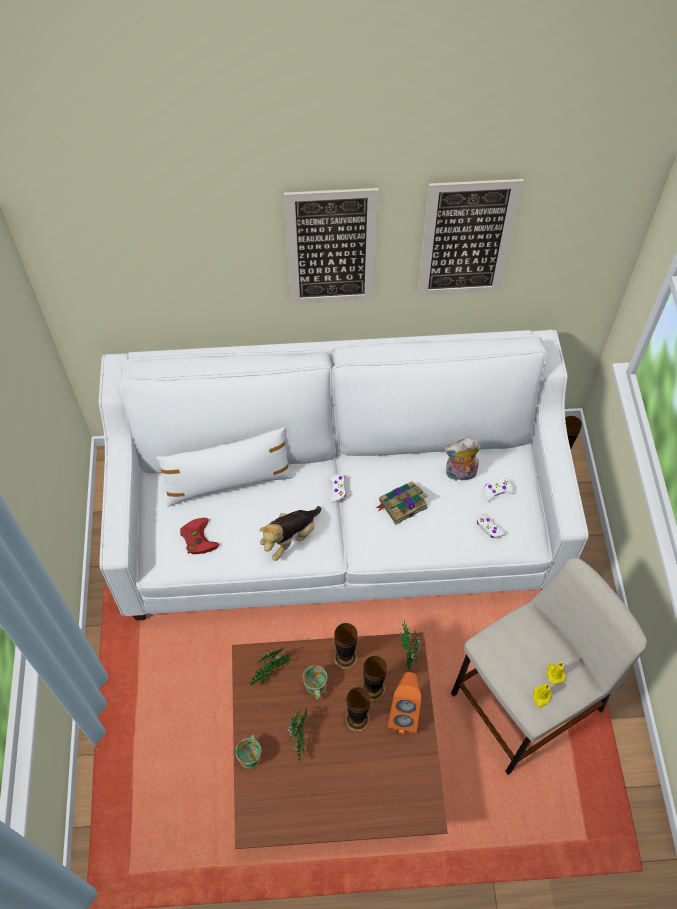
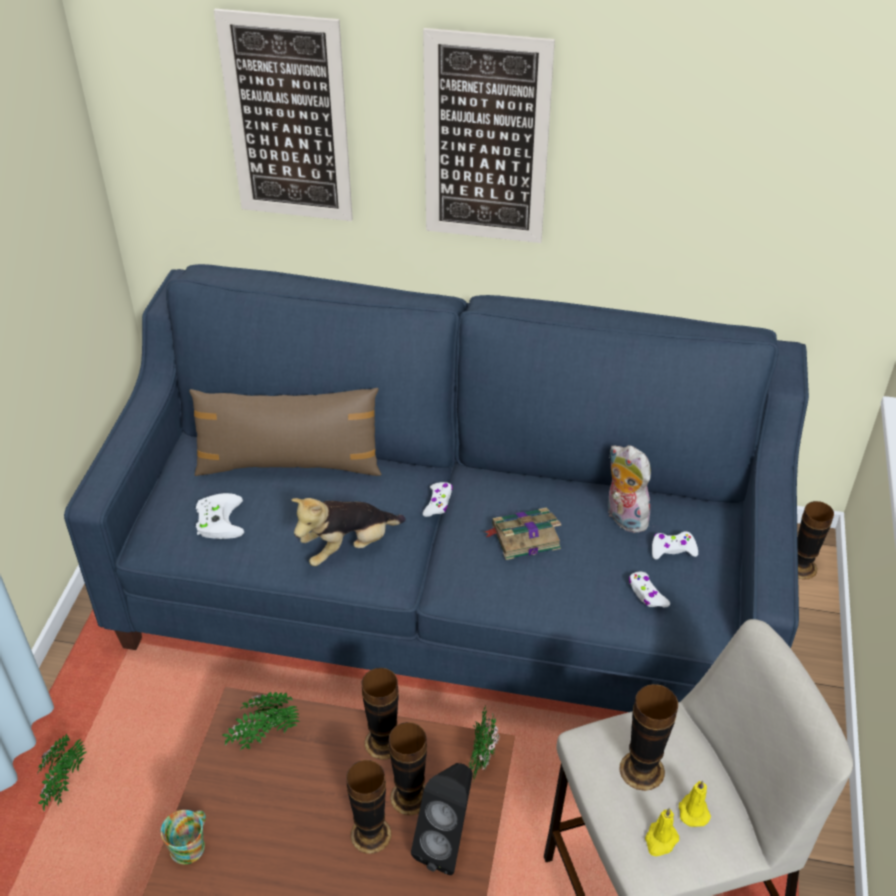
camera: 15 degrees right, 15 degrees down
(197, 538) = (218, 519): red game controller -> white game controller
(228, 482) = (289, 464): white pillow -> brown pillow
(299, 740) = (271, 842): potted plant -> potted plant (64, 787)
(316, 688) = (323, 774): mug -> none
(338, 522) = (448, 587): white sofa -> blue sofa
(404, 712) = (447, 843): orange speaker -> black speaker
(460, 474) = (623, 517): plush toy -> plush toy turned 45 degrees clockwise
(466, 240) = (679, 156): picture -> picture (287, 119)
(520, 655) = (642, 770): none -> vase

